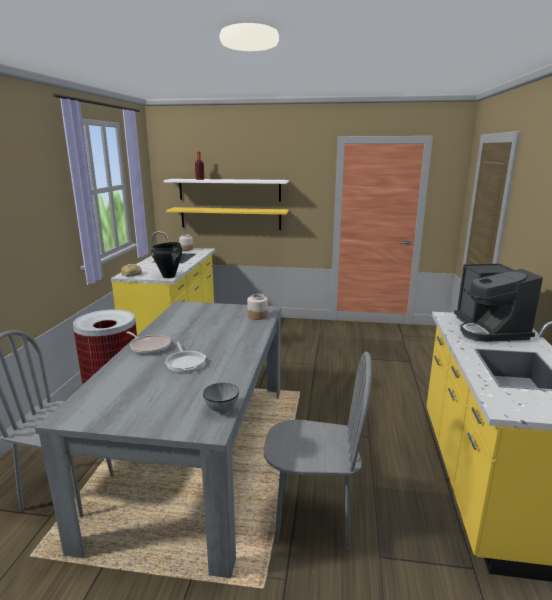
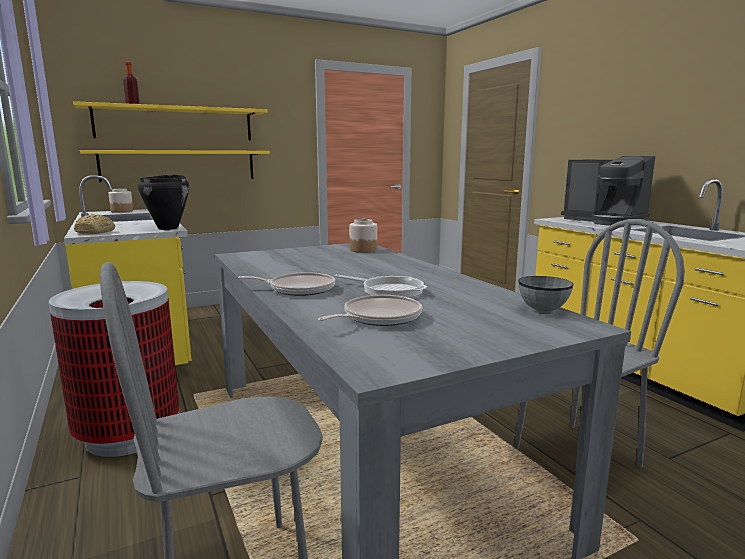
camera: 35 degrees left, 5 degrees down
(135, 383) = (378, 317): none -> frying pan
(229, 190) = (175, 123): white shelf -> yellow shelf

